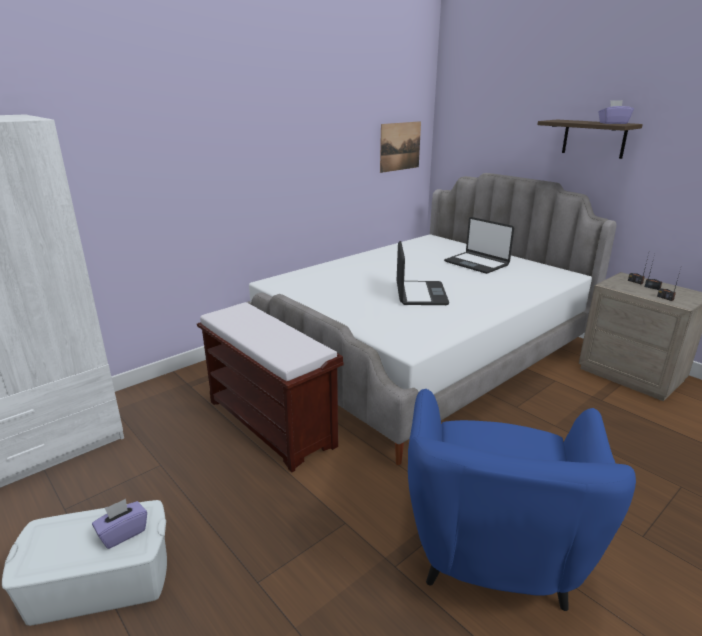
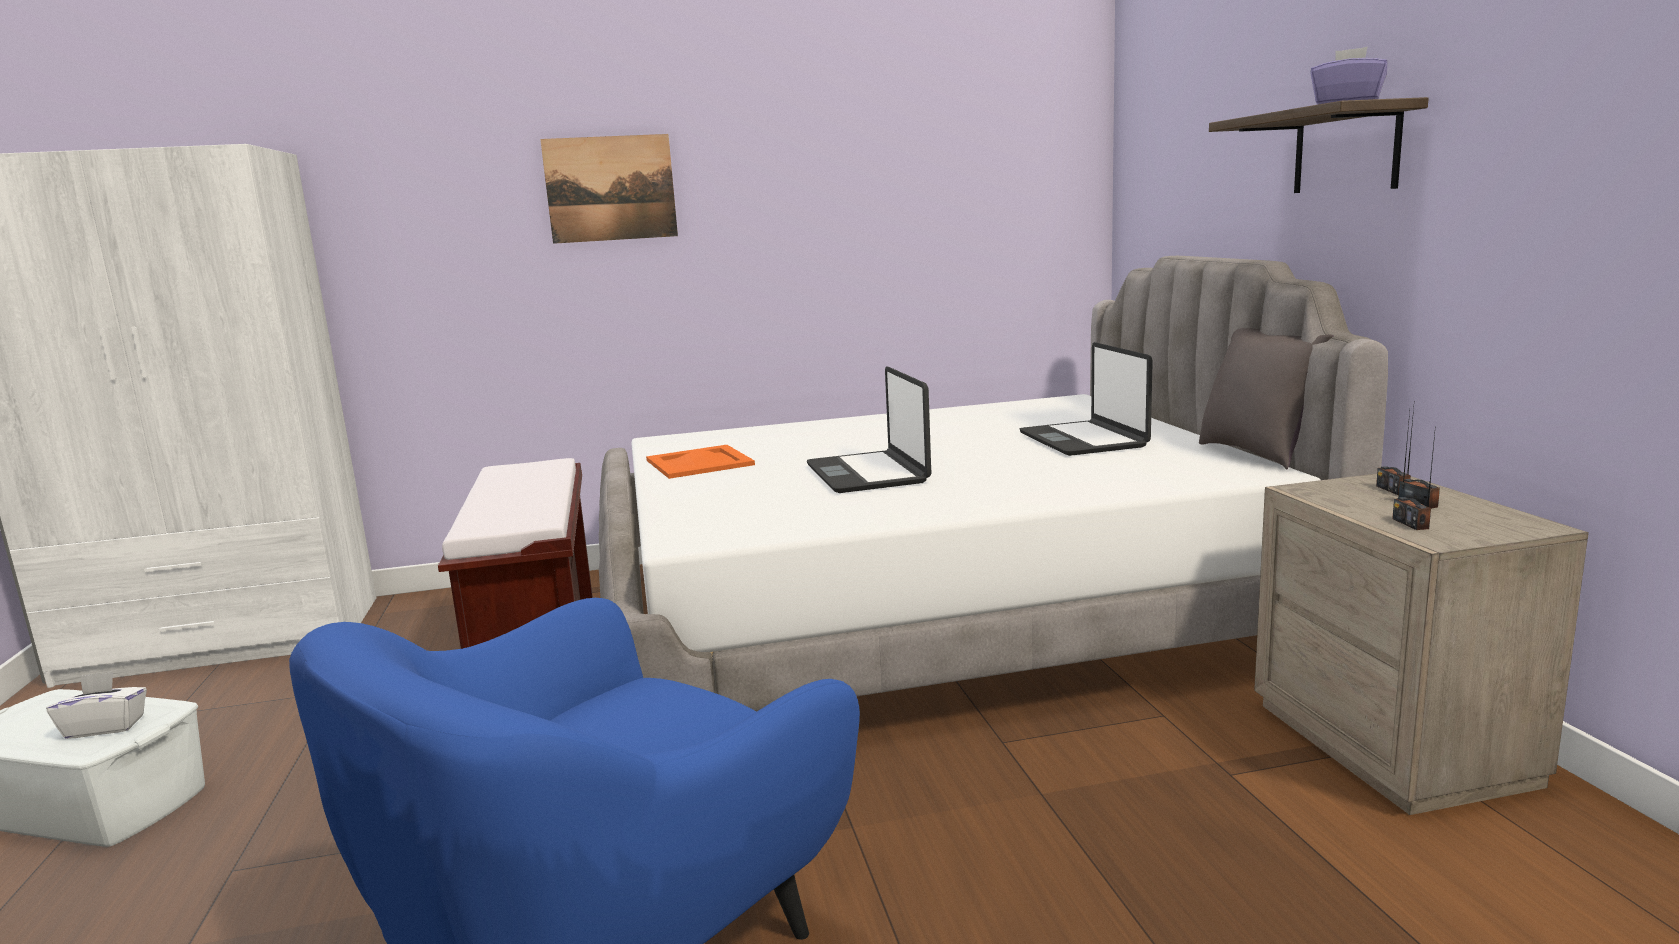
camera: 30 degrees right, 10 degrees down
(123, 533) = (105, 727): purple tissue box -> white tissue box
(323, 296) = (700, 462): none -> orange tray
(400, 146) = (1019, 213): picture -> picture (610, 188)
(420, 294) = (868, 474): laptop -> laptop turned 135 degrees clockwise
(552, 265) = (1257, 454): none -> grey pillow

